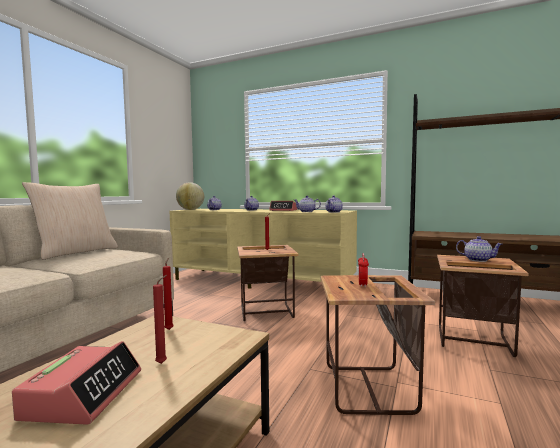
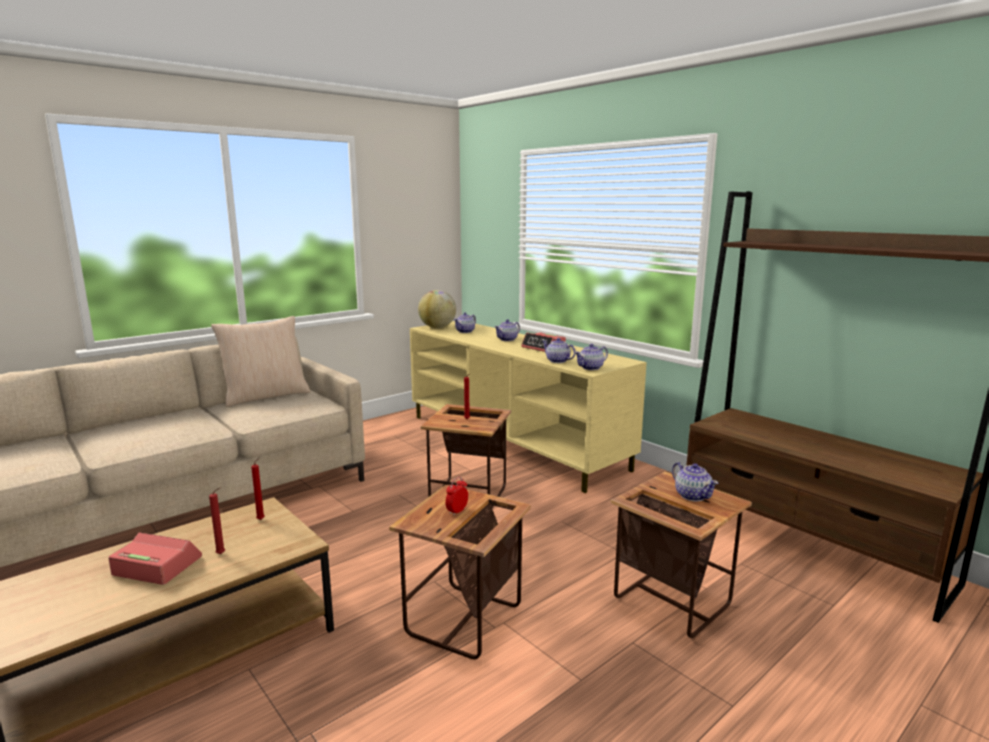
camera: 25 degrees right, 10 degrees up
(84, 394) = (157, 566): alarm clock -> alarm clock turned 105 degrees counterclockwise

